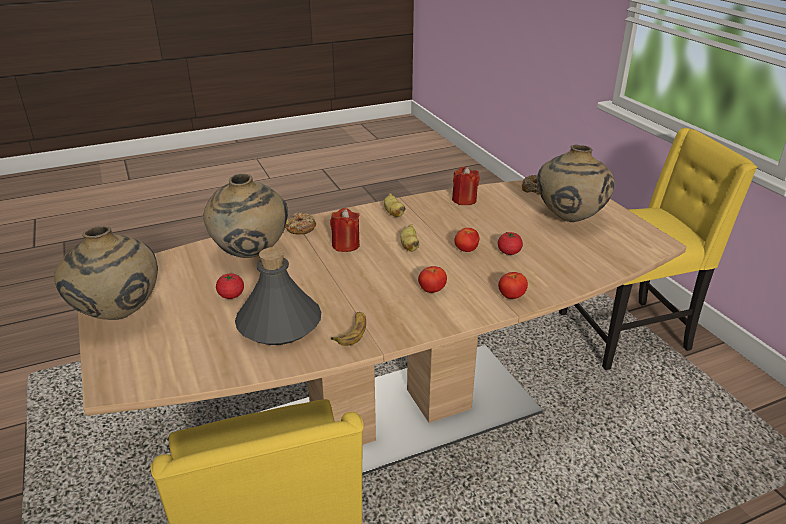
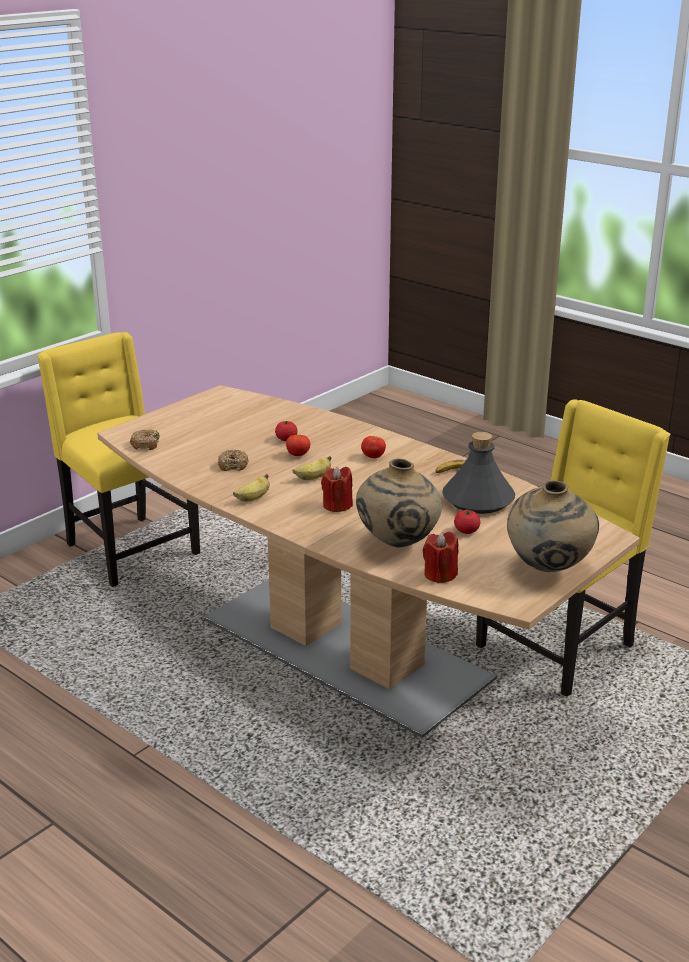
camera: 115 degrees left, 5 degrees down
(300, 228) = (325, 536): donut -> donut (233, 465)
(464, 200) = (196, 471): red candle -> red candle (440, 574)
(511, 296) = (353, 430): tomato -> none
(568, 220) = (205, 425): beige vase -> none

